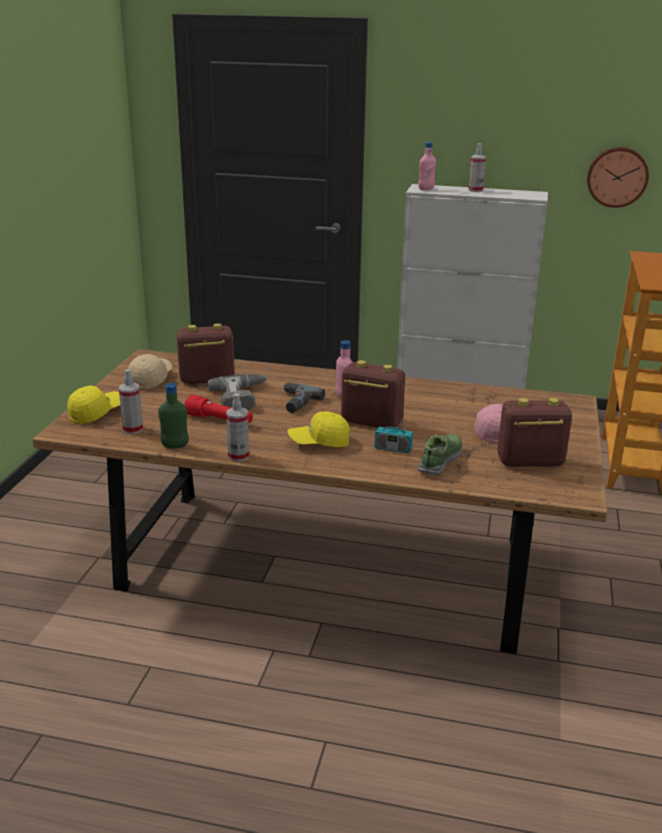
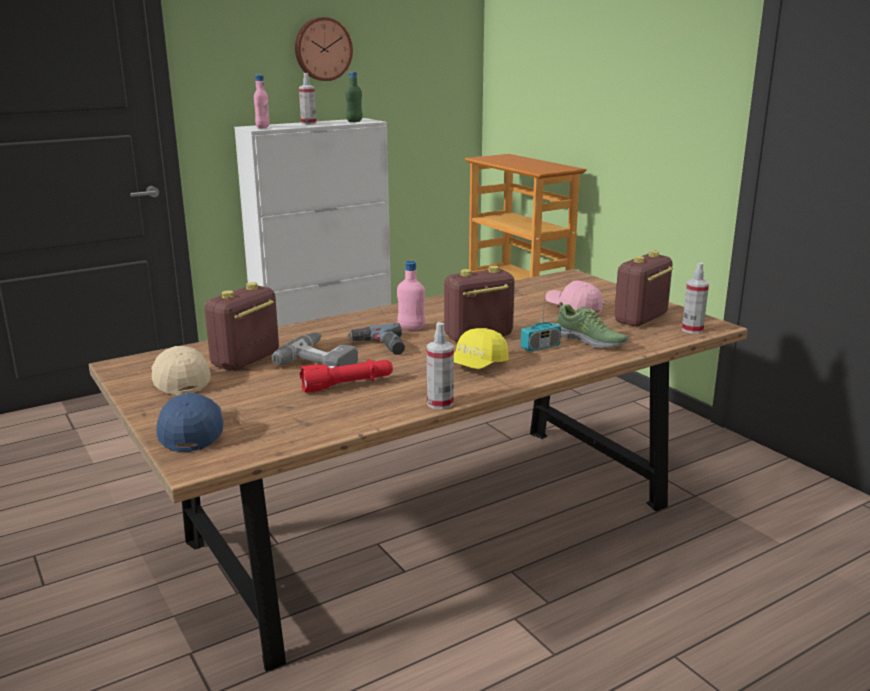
camera: 45 degrees left, 5 degrees down
(96, 413) = (193, 433): yellow cap -> blue cap
(133, 429) = (277, 428): spray bottle -> spray bottle (692, 330)
(175, 446) = (359, 422): green bottle -> green bottle (354, 121)
(440, 461) = (590, 341): shoe -> shoe turned 150 degrees clockwise
(617, 177) = (418, 96): wall clock -> wall clock (322, 49)

